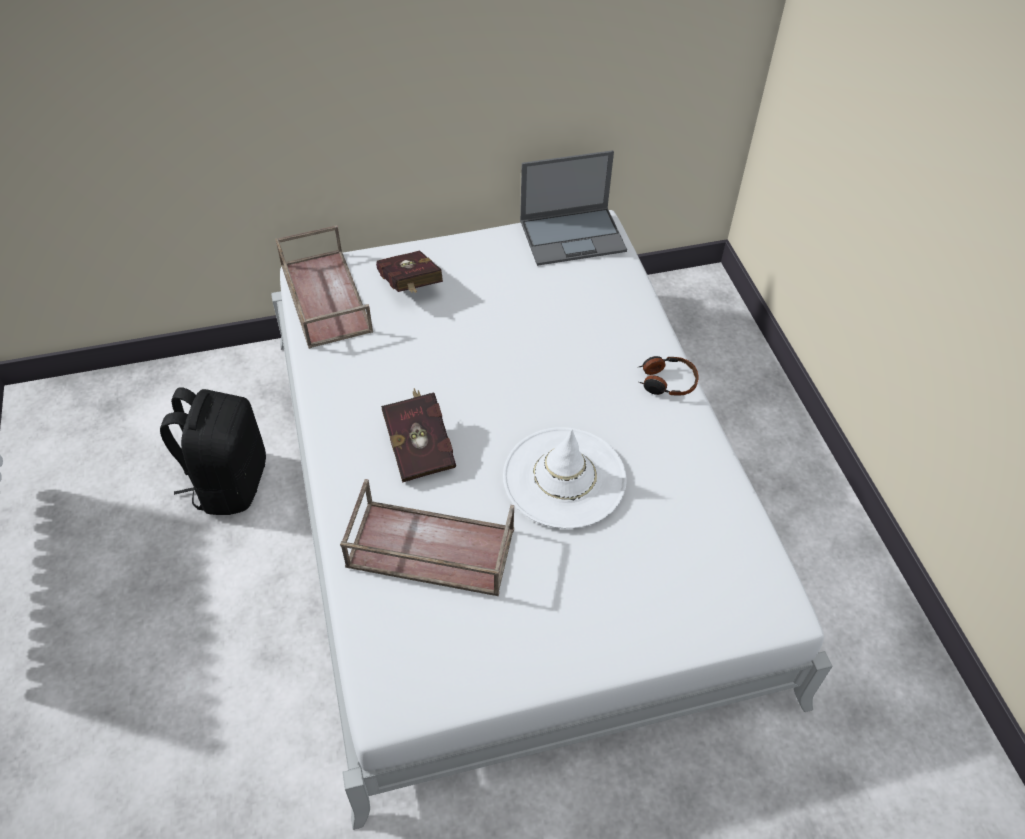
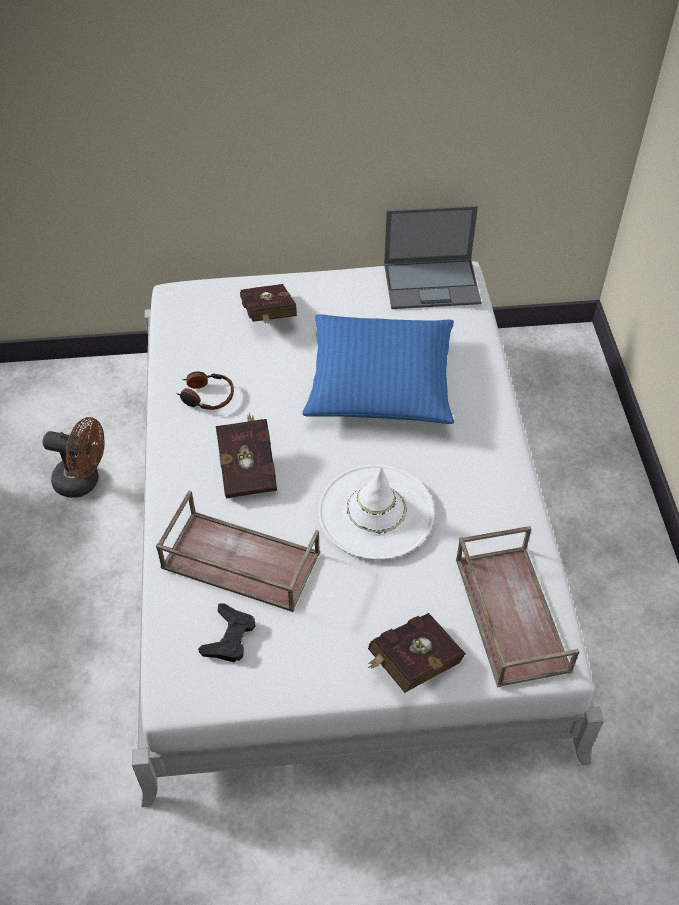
camera: 10 degrees right, 0 degrees up
(229, 482) = (84, 481): black backpack -> brown fan
(323, 297) = (187, 319): brown tray -> brown tray (509, 613)
(434, 633) = (229, 637): none -> black game controller
(540, 341) = (380, 382): none -> blue pillow
(634, 635) = (411, 664): none -> red book
(666, 382) = (493, 433): headphones -> headphones (206, 396)

